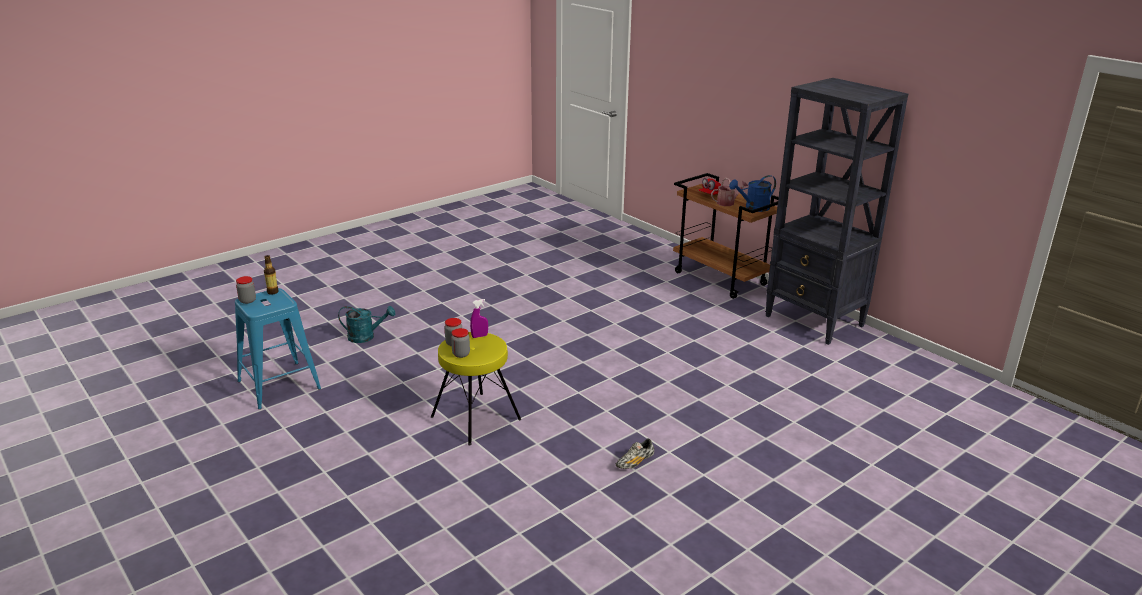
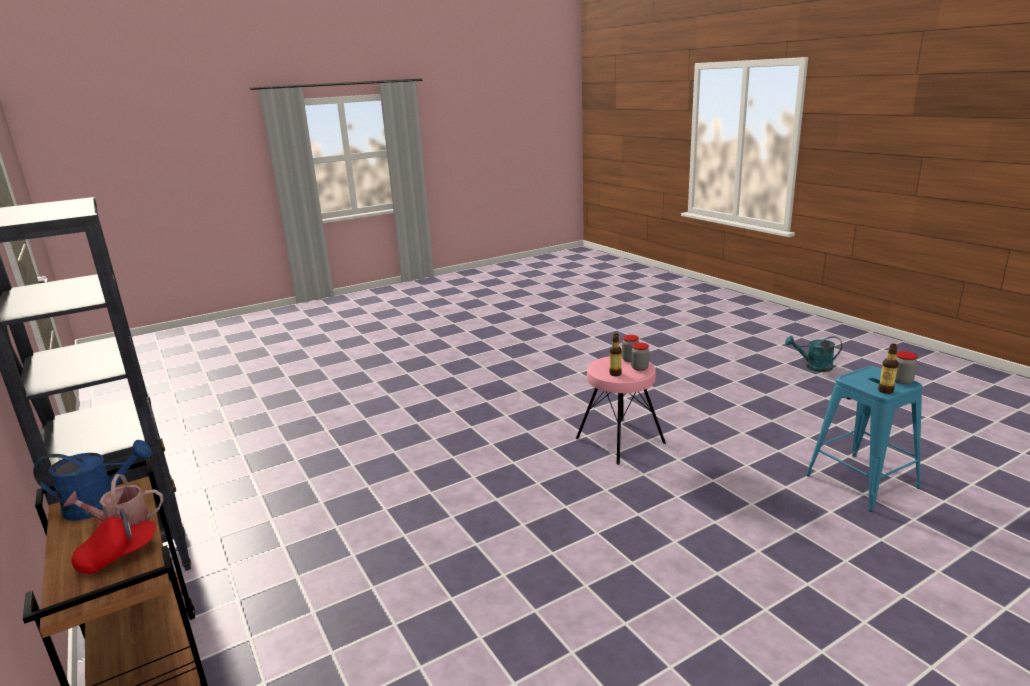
camera: 170 degrees left, 5 degrees down
(366, 337) = (808, 554): turquoise watering can -> turquoise watering can (813, 367)
(476, 417) = (620, 441): yellow stool -> pink stool
(479, 336) = (615, 374): purple spray bottle -> bottle
(635, 462) = (484, 405): shoe -> none

